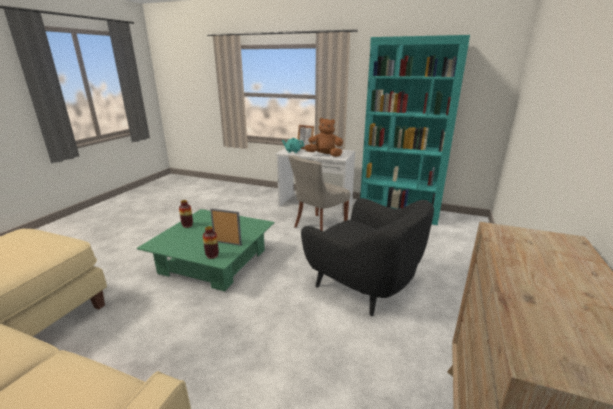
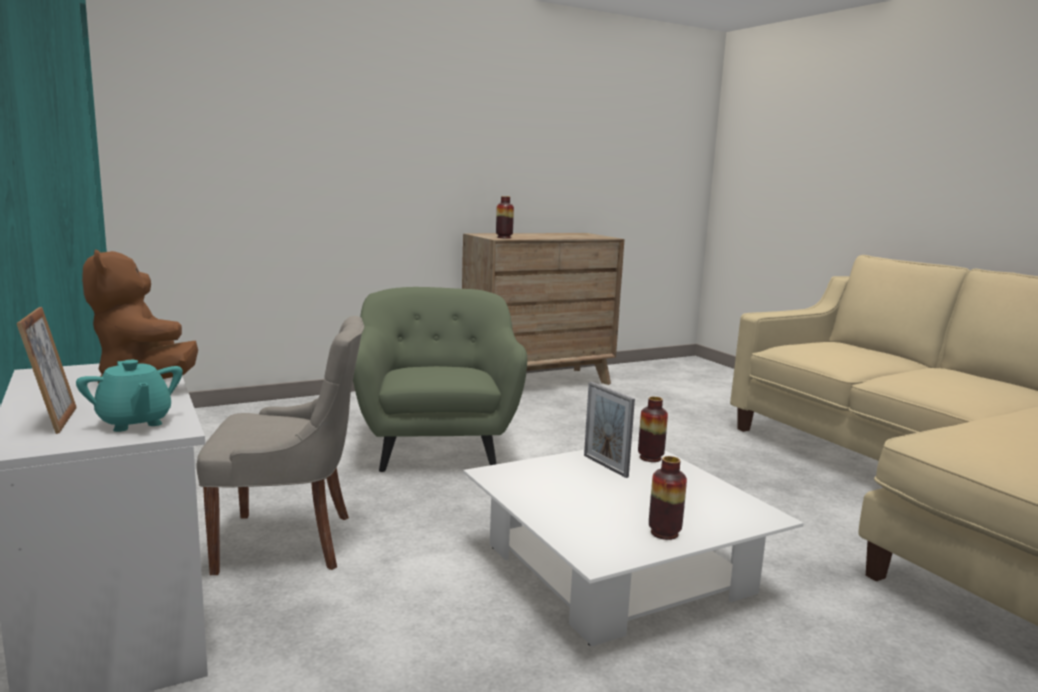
camera: 140 degrees left, 10 degrees down
(213, 261) = (619, 569): green coffee table -> white coffee table
(363, 285) = (436, 447): black armchair -> green armchair
(510, 237) = (504, 237): none -> vase

